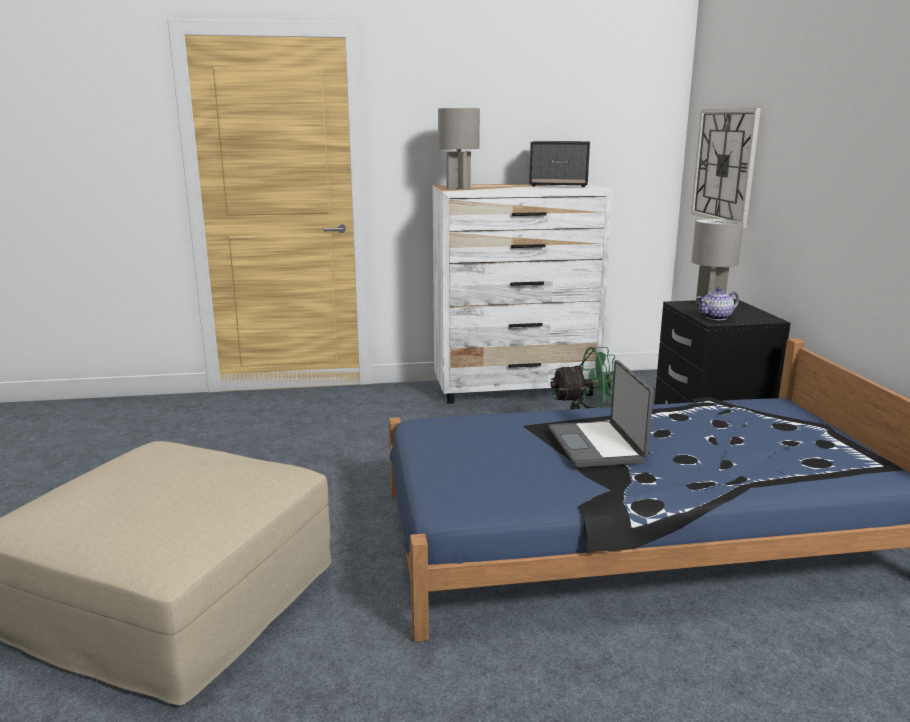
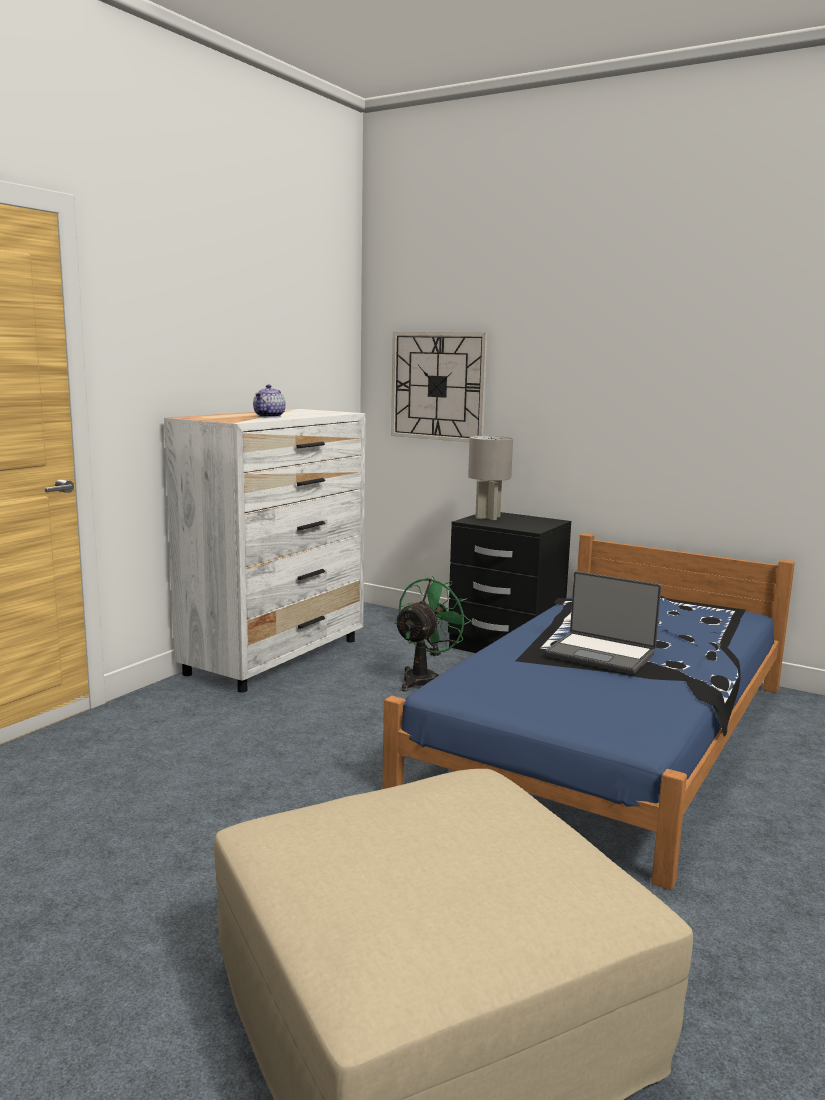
camera: 50 degrees left, 5 degrees down
(458, 188) = (228, 419): grey table lamp -> none
(559, 185) = (299, 412): speaker -> none
(716, 318) = (525, 526): teapot -> teapot (270, 416)

